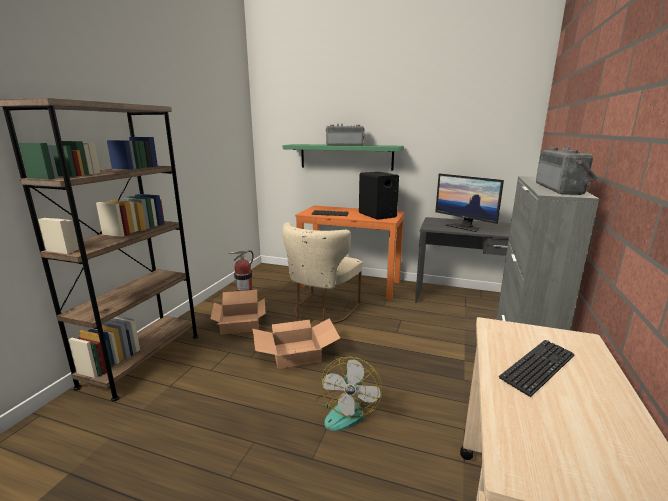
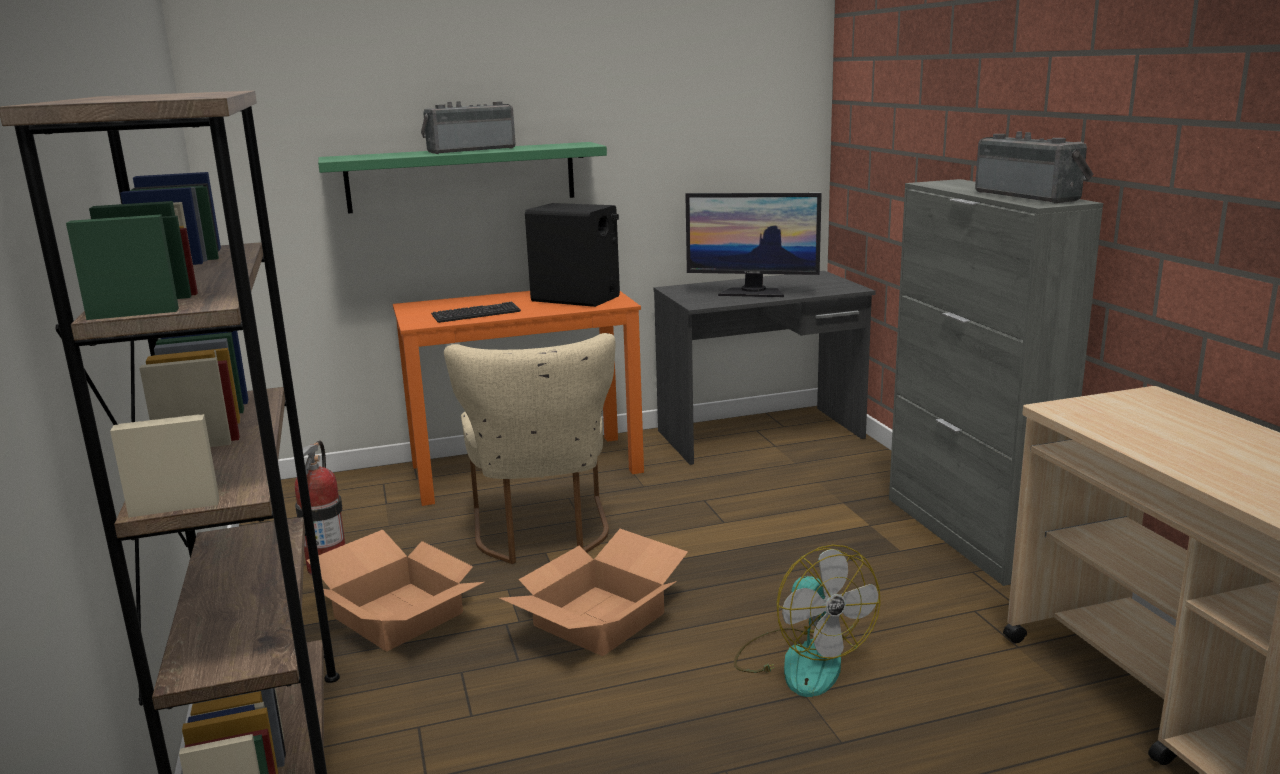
camera: 35 degrees left, 0 degrees up
(538, 368) = (1166, 434): keyboard -> none

